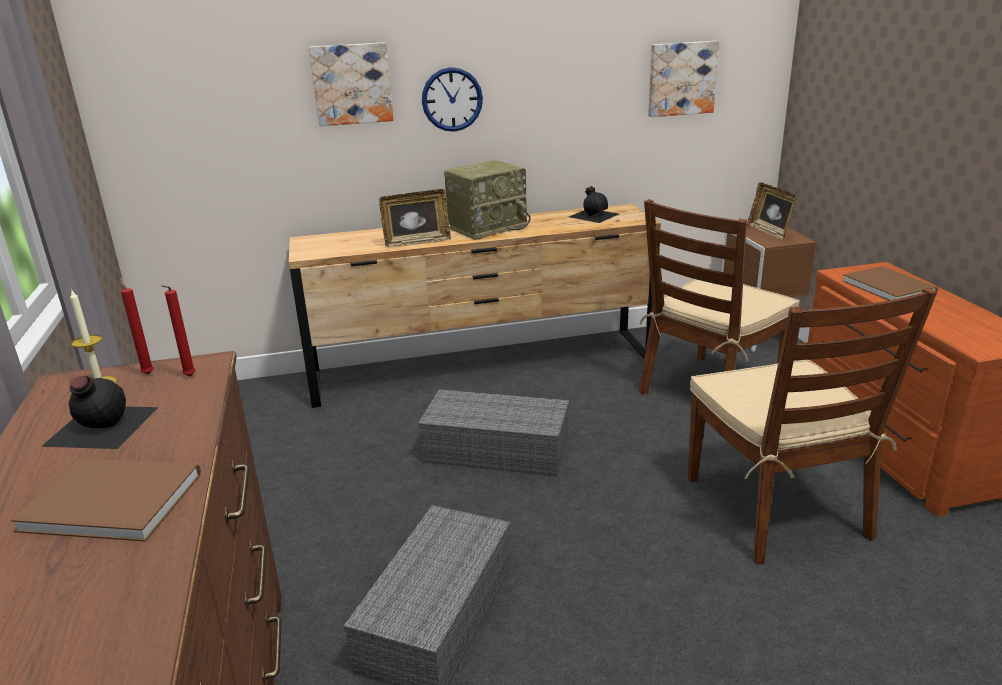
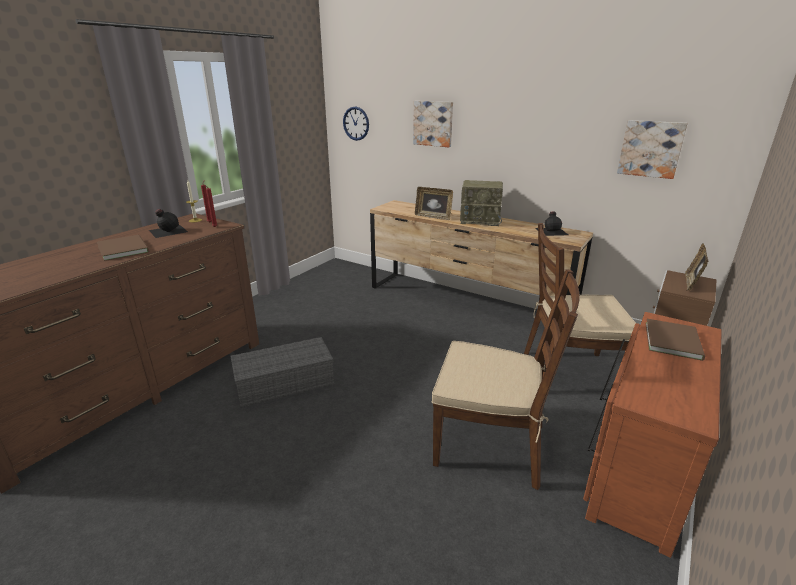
camera: 45 degrees right, 0 degrees up
(452, 99) = (484, 140): wall clock -> wall clock (356, 123)
(499, 449) = (410, 340): grey storage box -> none
(777, 508) = (491, 444): brown chair -> brown chair turned 105 degrees counterclockwise

